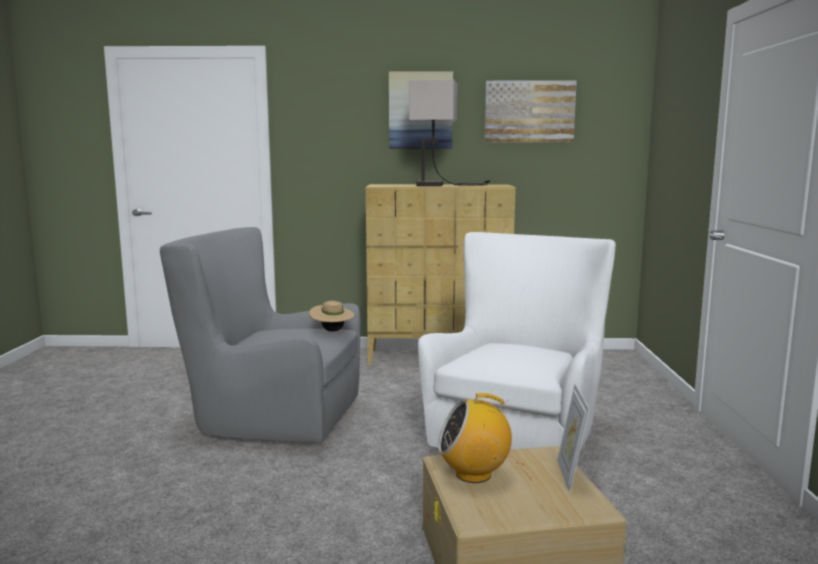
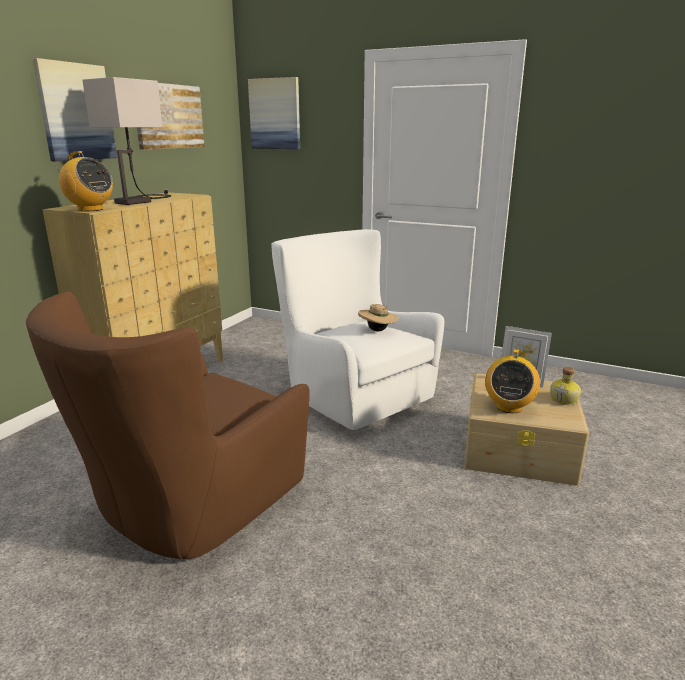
camera: 65 degrees left, 10 degrees up
(269, 418) = (190, 504): grey armchair -> brown armchair
(332, 331) = (222, 379): beige hat -> beige hat (377, 330)
(380, 185) = (90, 209): none -> radio
(544, 511) = (564, 400): none -> bottle
(668, 103) = (275, 114): none -> picture

